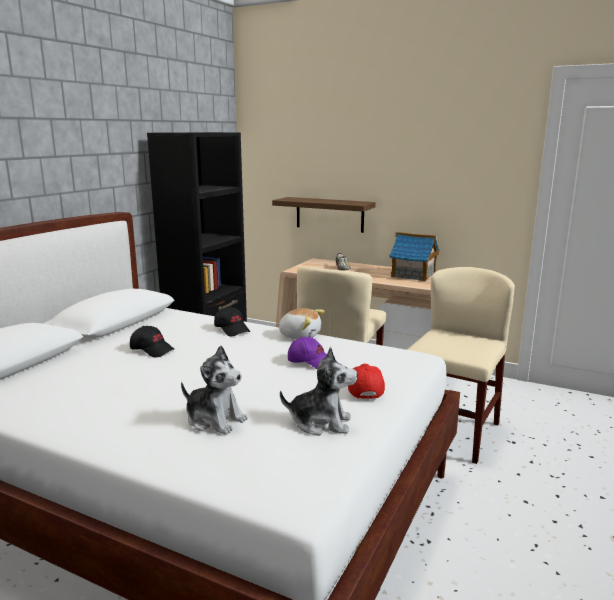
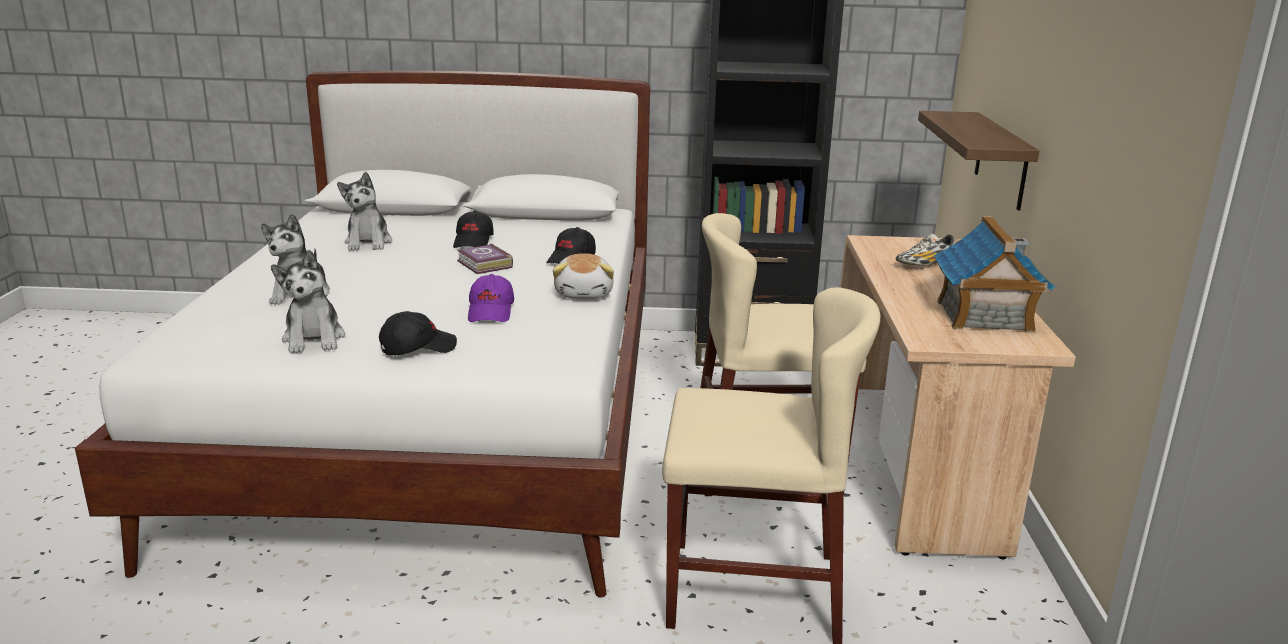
camera: 65 degrees right, 5 degrees up
(96, 384) = (368, 242): none -> plush toy
(212, 352) = (484, 264): none -> book
(364, 389) = (417, 348): red cap -> black cap

